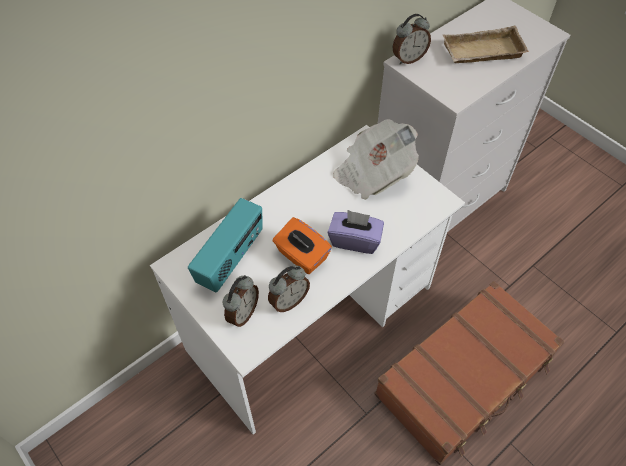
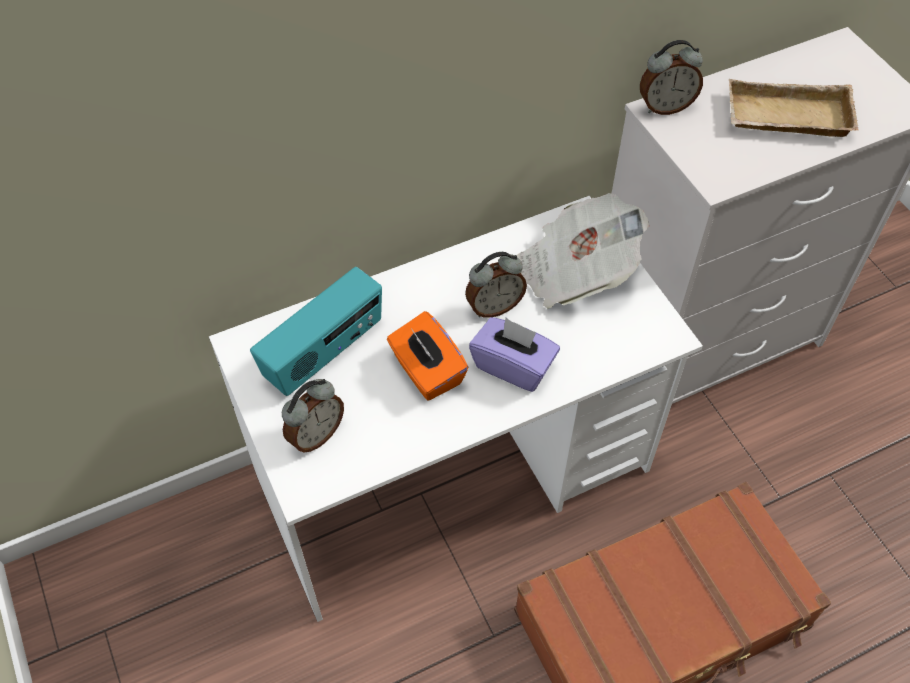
camera: 15 degrees right, 0 degrees up
(288, 301) = (387, 432): alarm clock -> alarm clock (494, 306)

